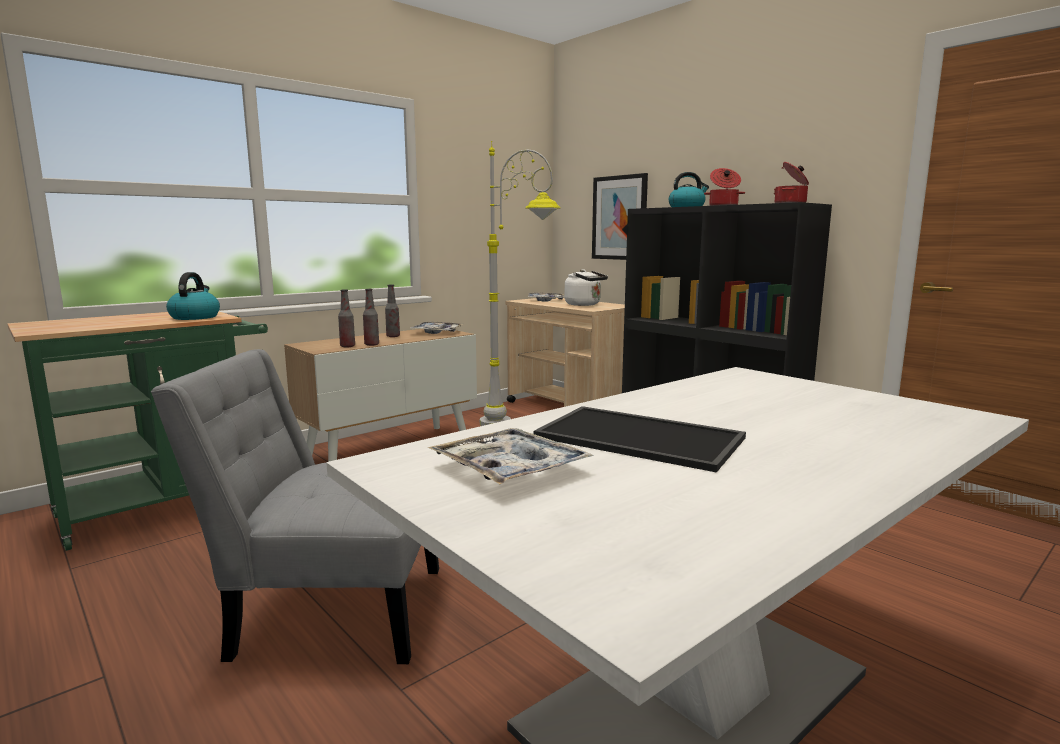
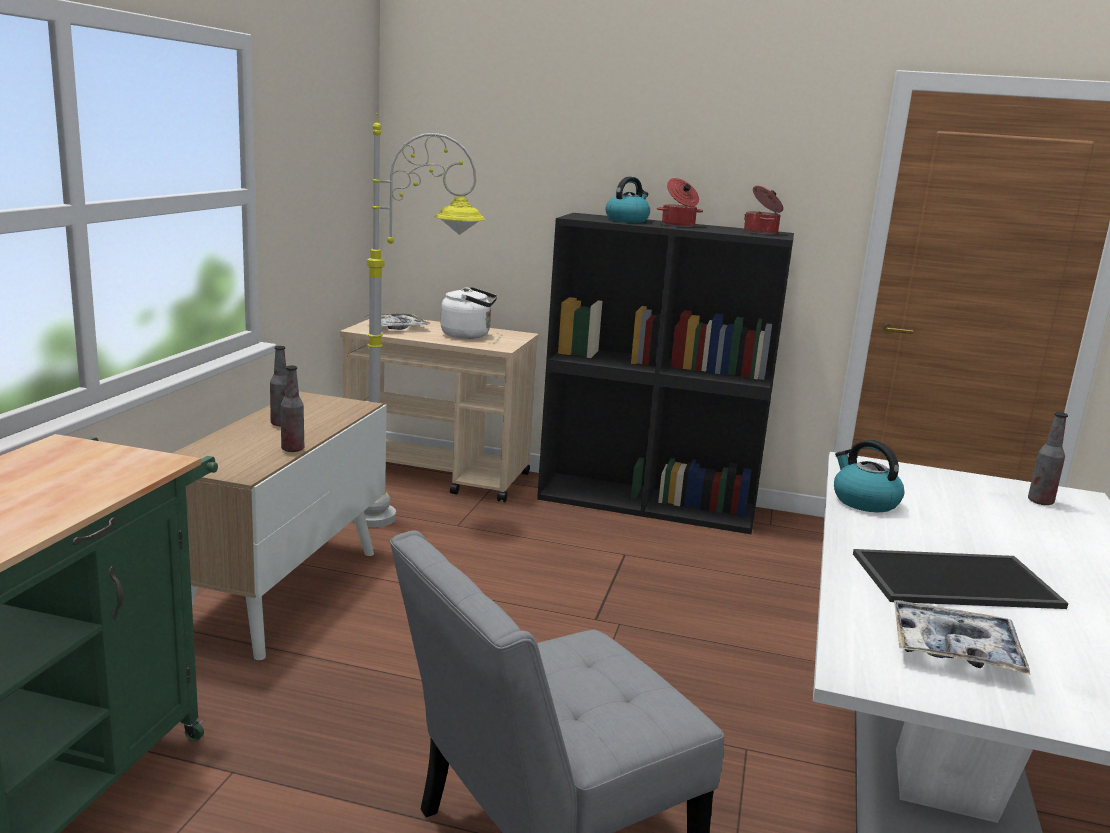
camera: 35 degrees left, 5 degrees up
(195, 317) = (119, 467): kettle -> kettle (864, 501)
(347, 346) = (265, 459): bottle -> bottle (1040, 502)
(437, 332) = (325, 406): tray -> none
(619, 218) = (502, 213): picture -> none

